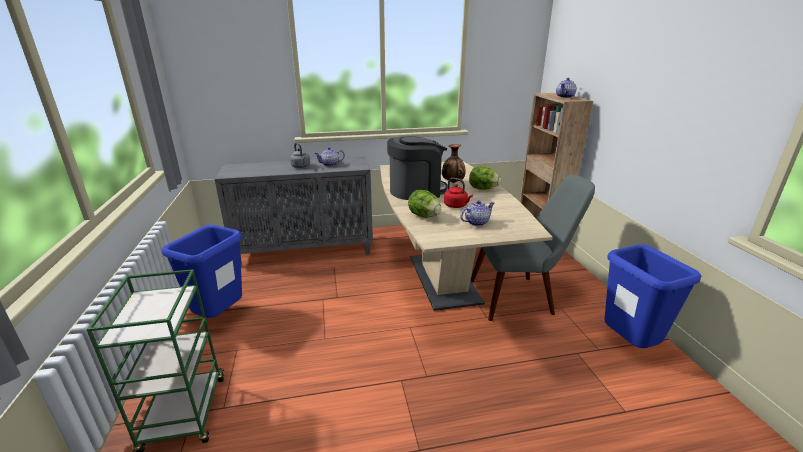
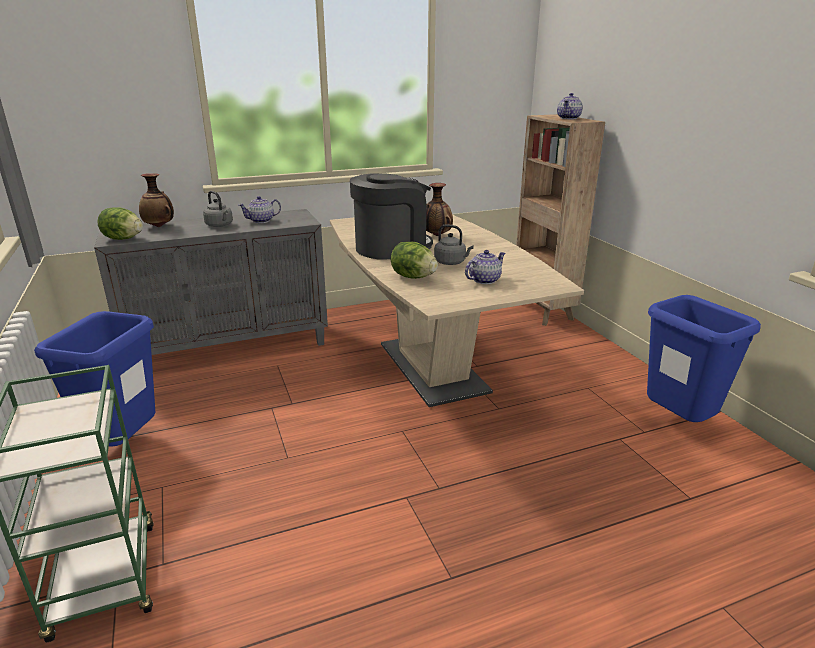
camera: 10 degrees left, 0 degrees up
(261, 165) = (159, 226): none -> vase
(456, 206) = (451, 262): red kettle -> grey kettle
(482, 189) = (478, 241): lettuce -> lettuce (123, 239)
(521, 296) = (536, 379): grey chair -> none

